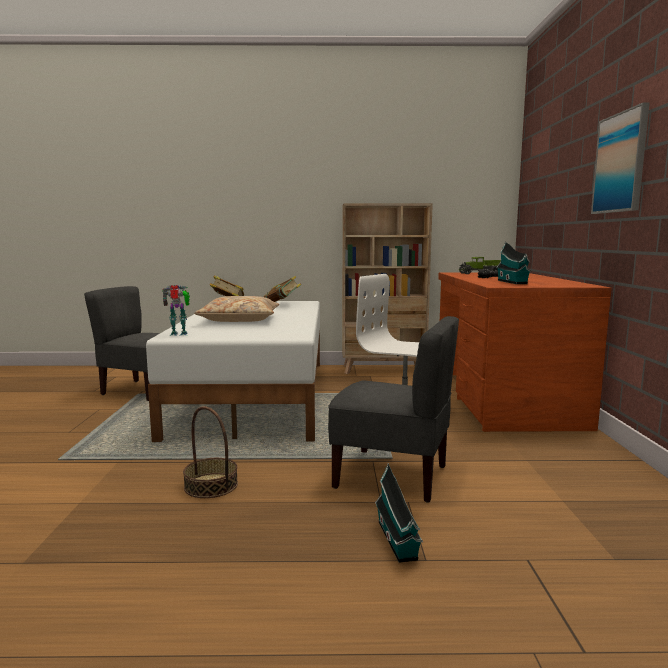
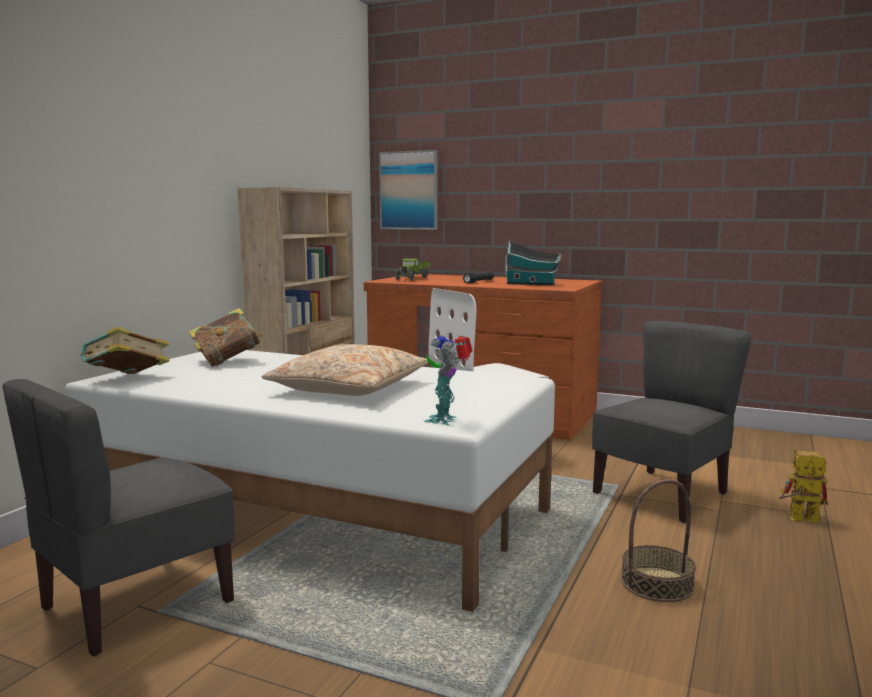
camera: 65 degrees left, 0 degrees up
(397, 541) = (797, 519): toy house -> toy robot
(620, 163) = (596, 169): picture -> picture (409, 190)

